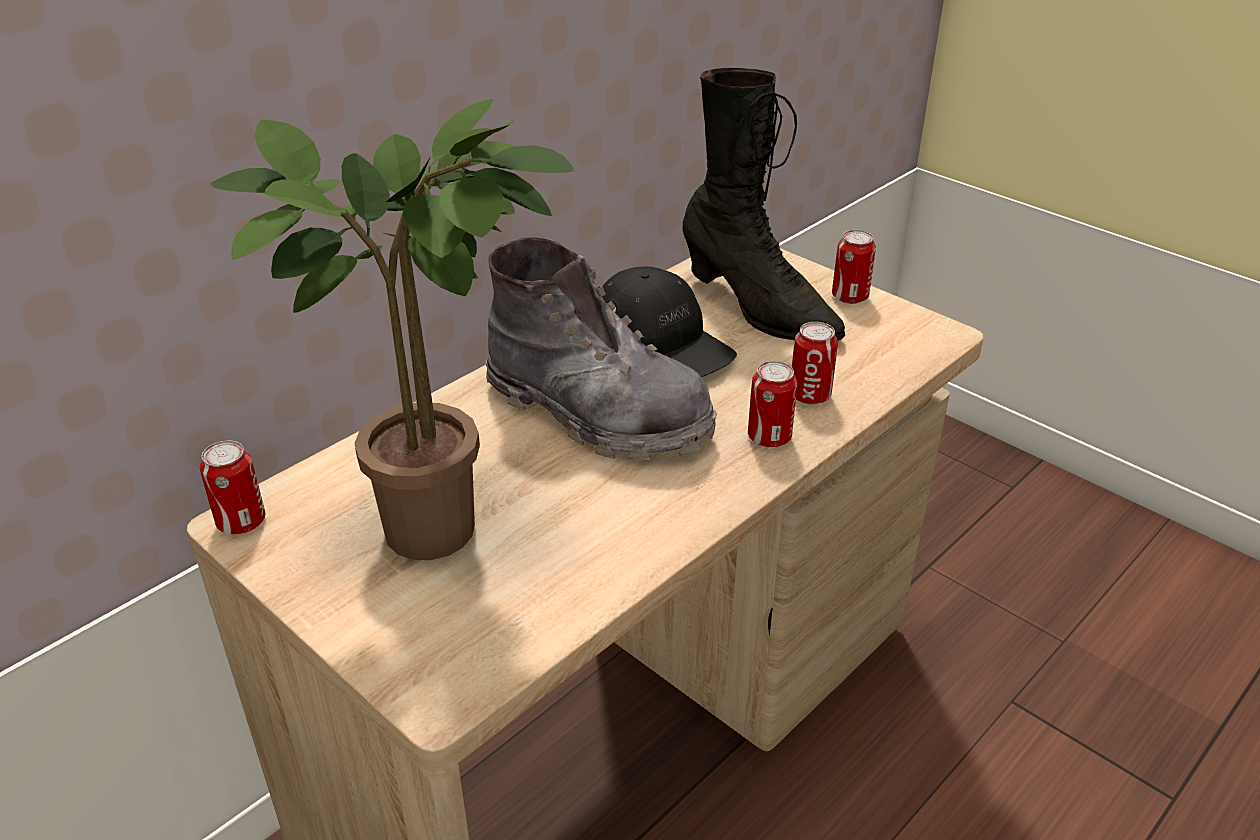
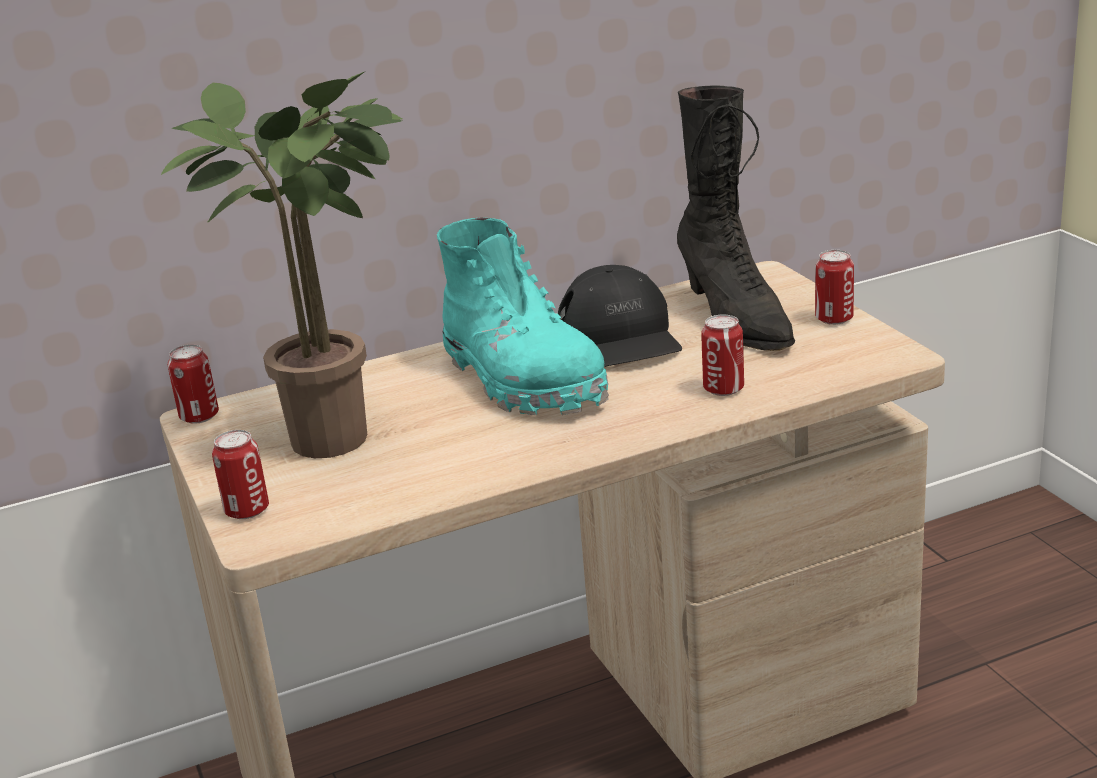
camera: 25 degrees right, 10 degrees down
(597, 413) = (523, 380): grey boot -> turquoise boot
(769, 437) = (658, 414): can -> can (247, 510)

